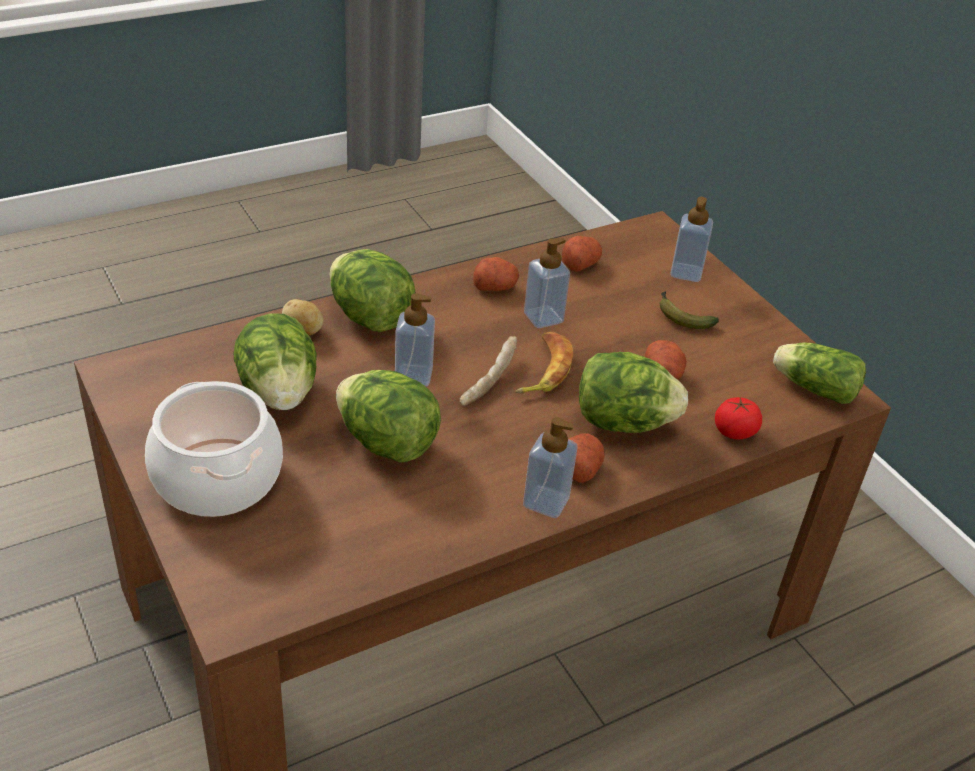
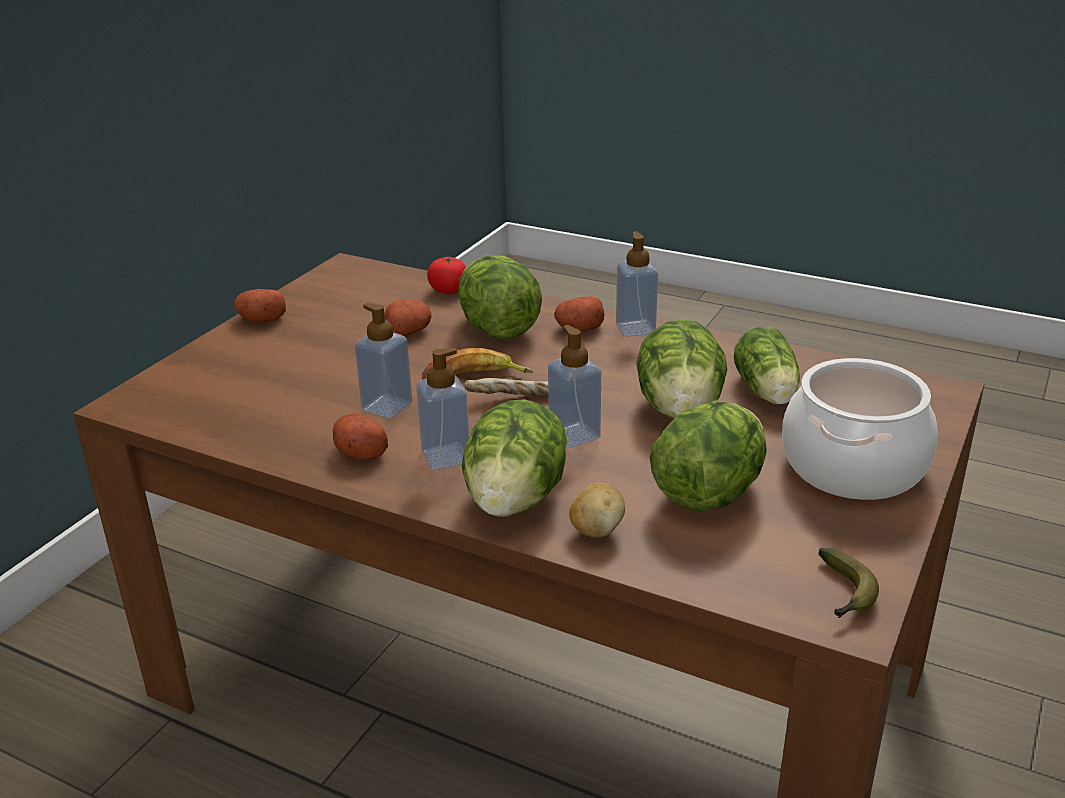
camera: 120 degrees left, 10 degrees down
(580, 263) = (254, 421): potato -> potato (261, 319)
(681, 316) = (301, 347): banana -> banana (844, 594)
(686, 272) = (212, 365): soap dispenser -> soap dispenser (446, 457)
(812, 387) = (349, 278): lettuce -> lettuce (767, 393)

